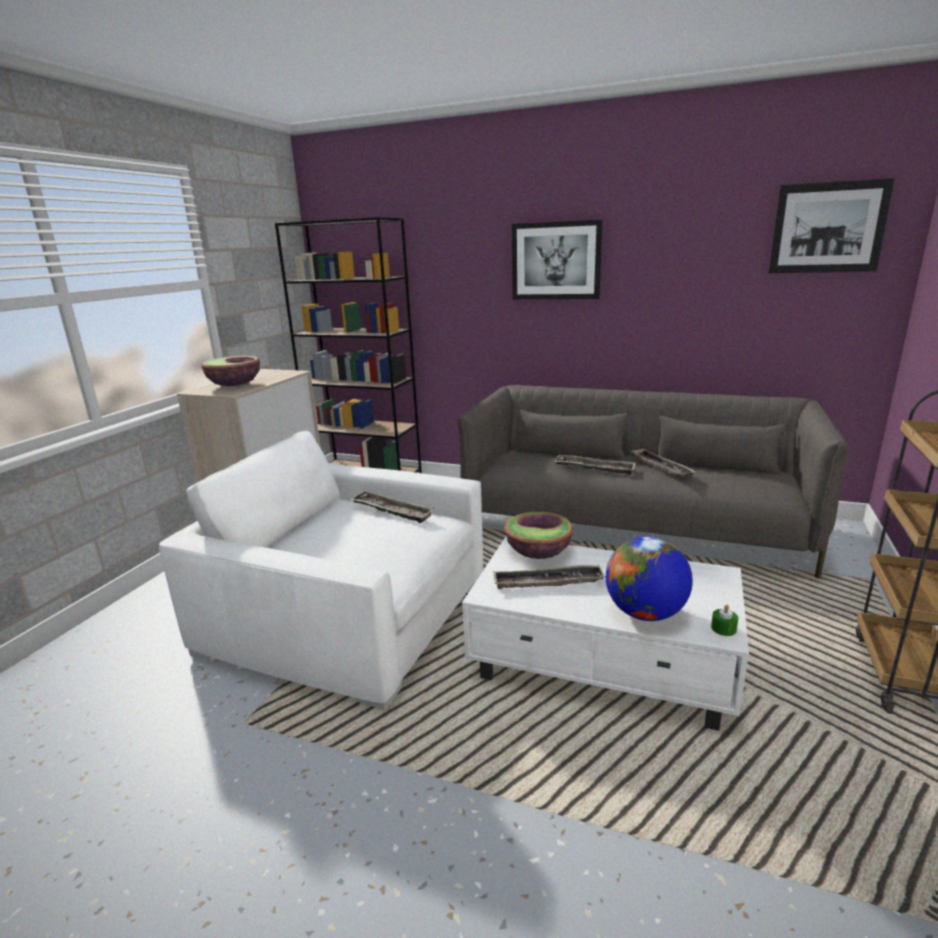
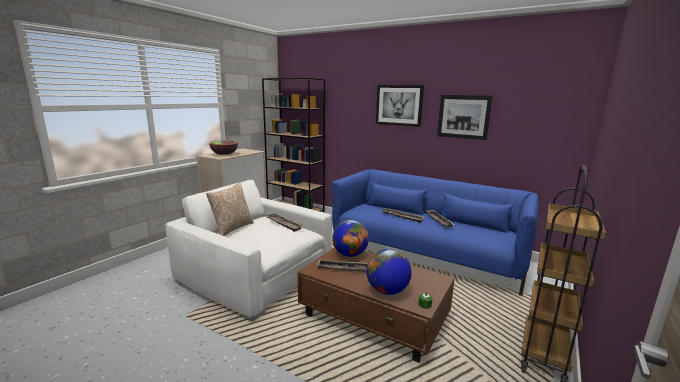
camera: 10 degrees right, 5 degrees down
(294, 534) = (232, 229): none -> pillow
(538, 552) = (350, 254): bowl -> globe
(604, 662) = (374, 318): white coffee table -> brown coffee table
(632, 528) = (425, 254): grey sofa -> blue sofa
(827, 228) = (546, 96): picture -> picture (463, 116)

